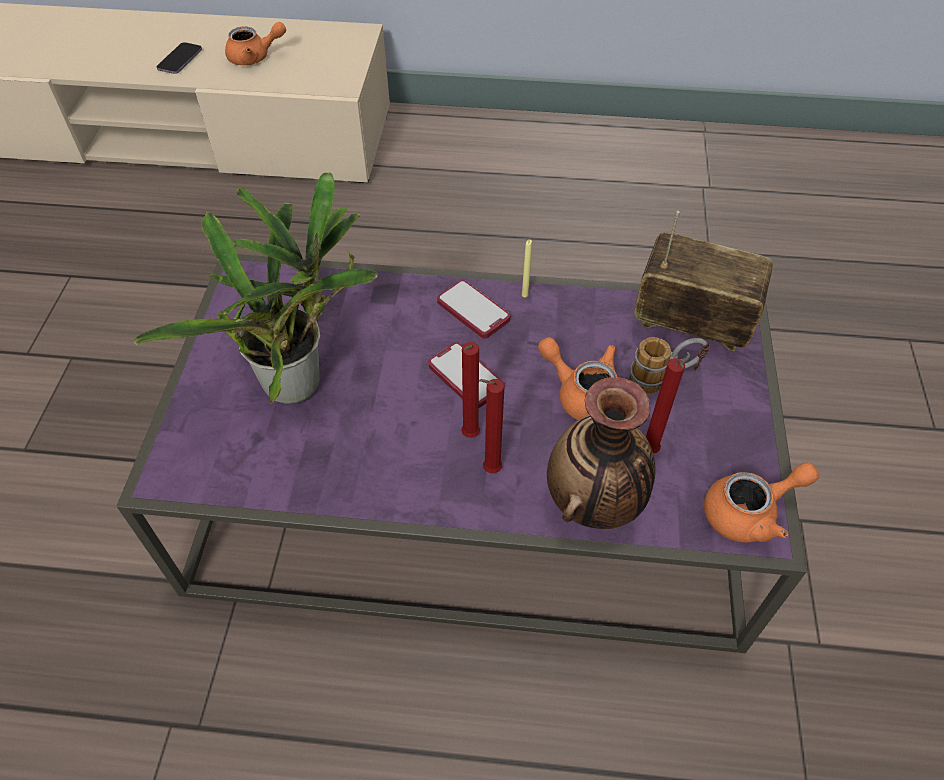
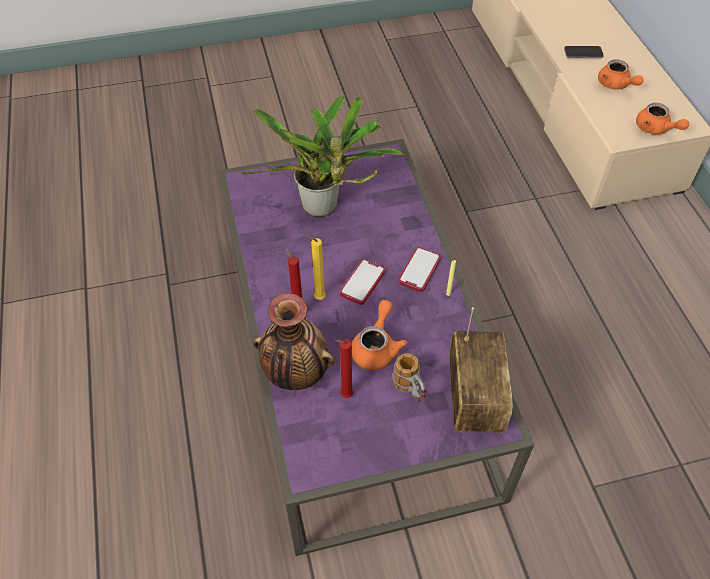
camera: 70 degrees right, 0 degrees up
(469, 437) = (317, 297): red candle -> yellow candle
(750, 513) = (318, 462): orange teapot -> orange teapot (655, 129)

